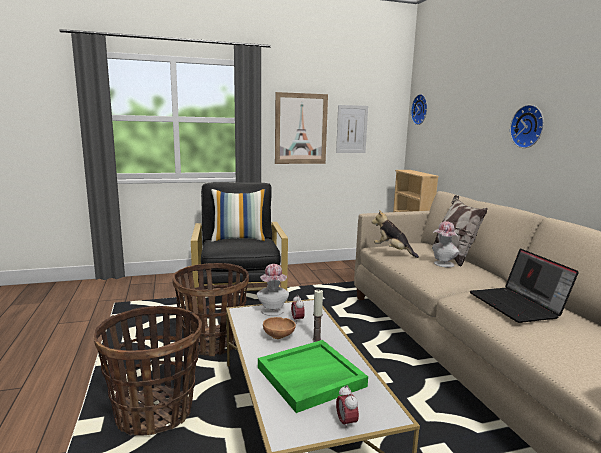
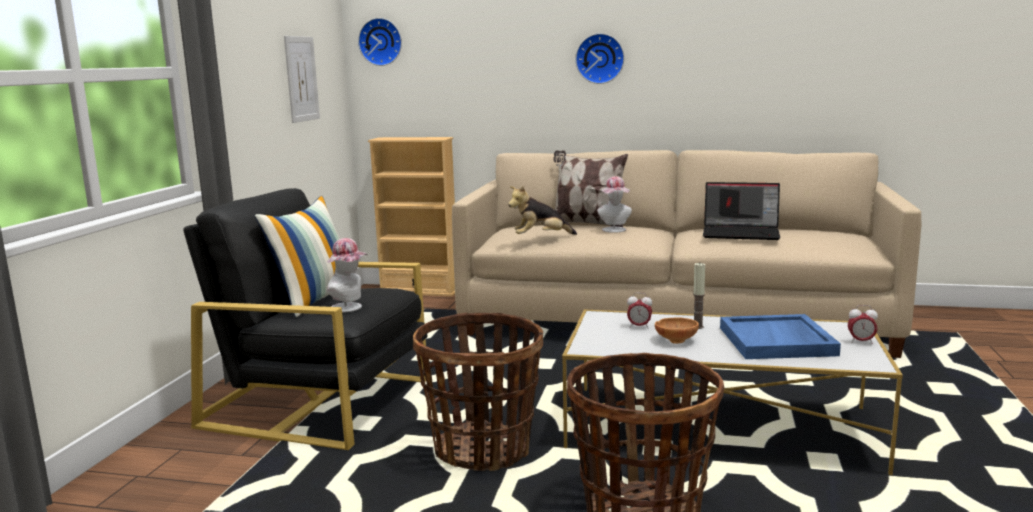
camera: 60 degrees left, 0 degrees up
(273, 312) = (605, 334): hat -> hat (350, 308)
(301, 129) = (251, 83): picture -> none
(310, 377) = (777, 341): green tray -> blue tray

